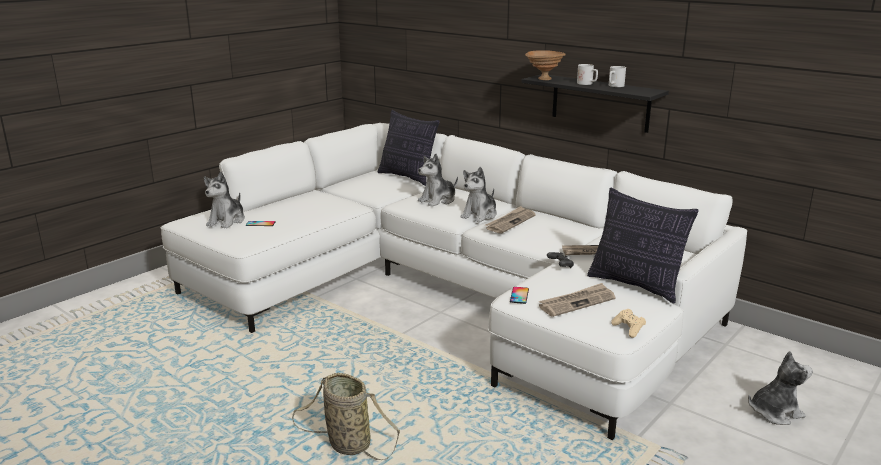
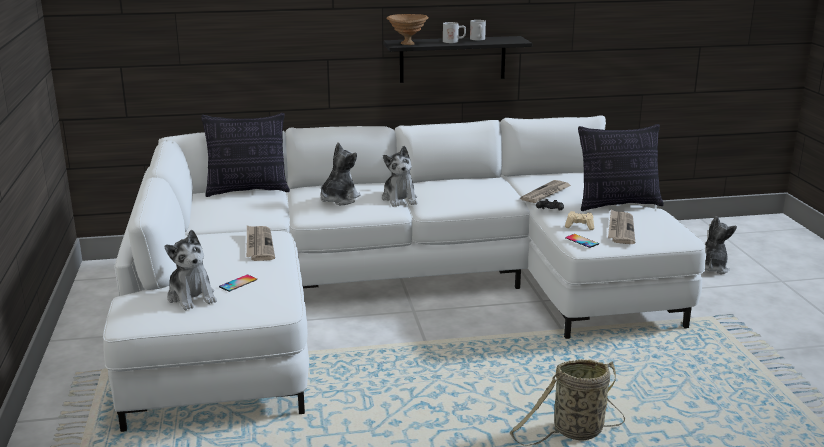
camera: 50 degrees left, 0 degrees up
(438, 200) = (339, 199): plush toy -> plush toy turned 150 degrees counterclockwise
(510, 222) = (442, 194): newspaper -> newspaper (258, 245)
(628, 329) = (682, 231): beige game controller -> beige game controller (579, 226)

